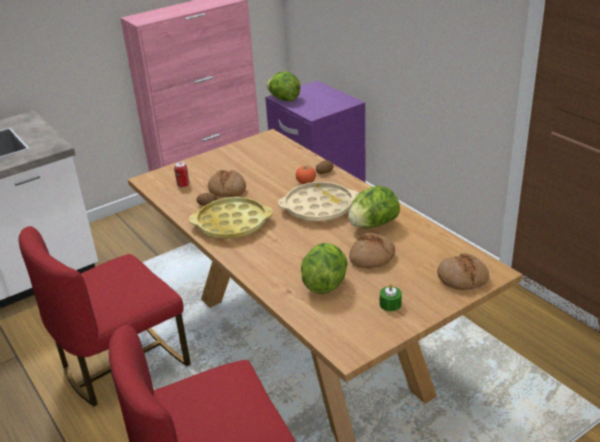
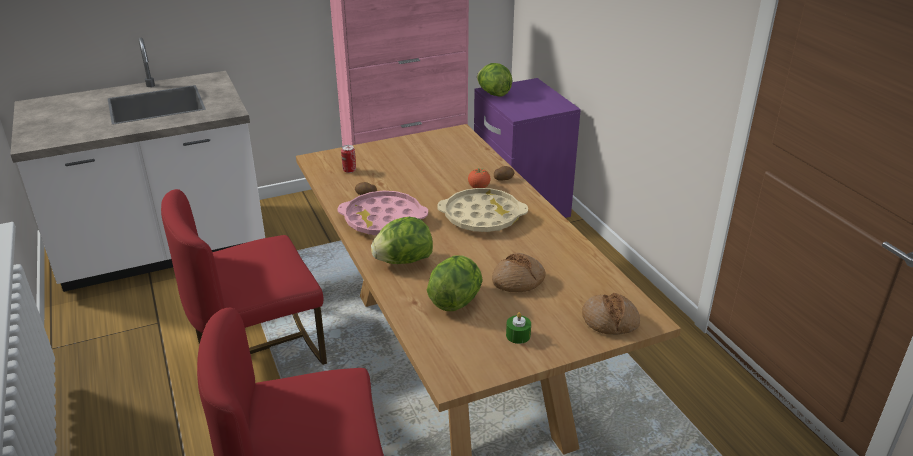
camera: 10 degrees right, 0 degrees up
(227, 190) = (392, 183): bread -> none
(232, 224) = (383, 220): yellow tray -> pink tray
(373, 225) = (533, 245): lettuce -> lettuce (403, 261)

